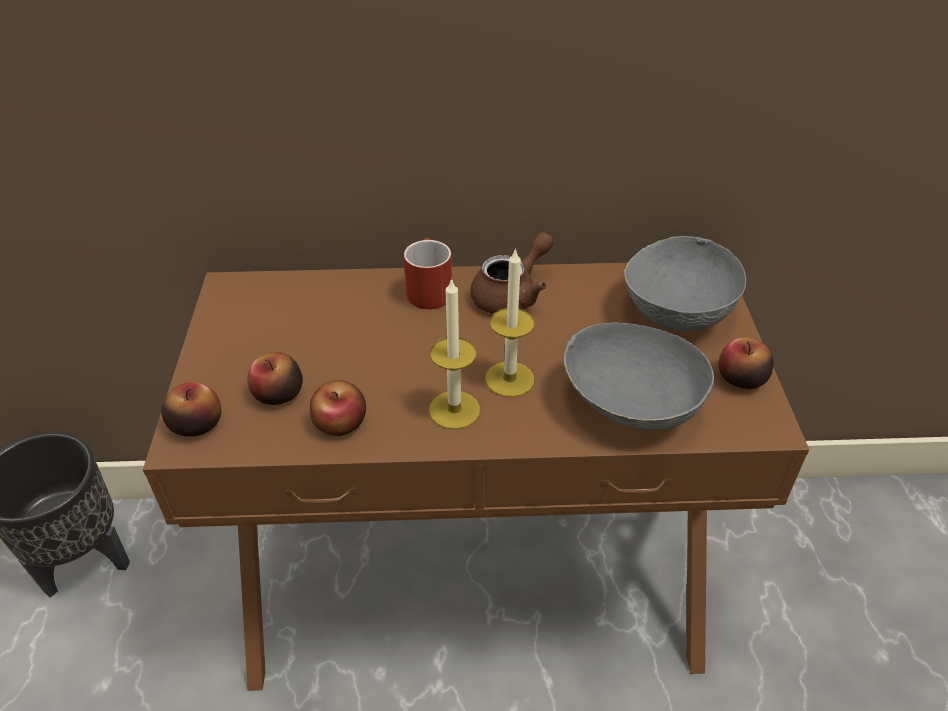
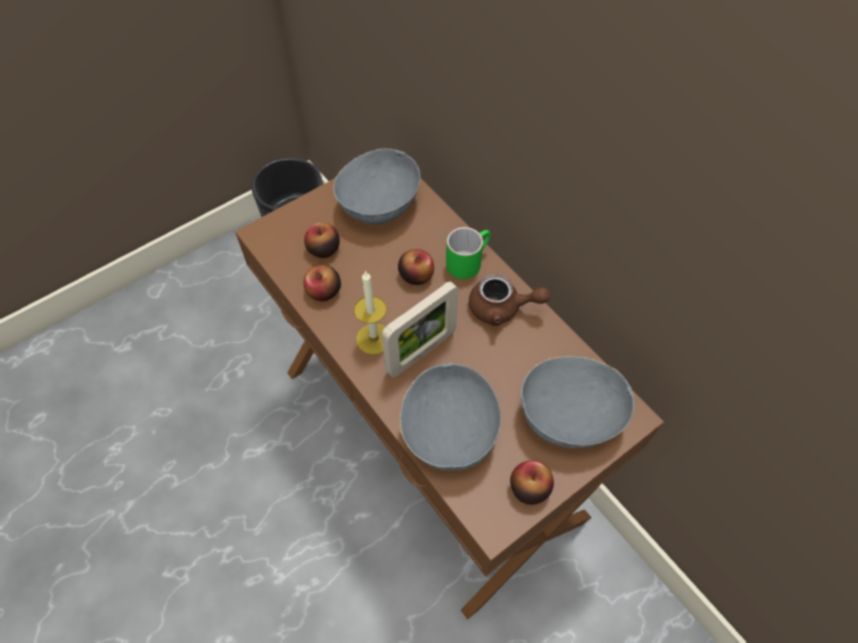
camera: 55 degrees right, 15 degrees up
(196, 424) = (277, 230): apple -> apple (416, 275)
(272, 317) = (379, 204): none -> grey bowl
(427, 289) = (468, 260): red mug -> green mug
(509, 379) = (421, 352): candle -> picture frame

